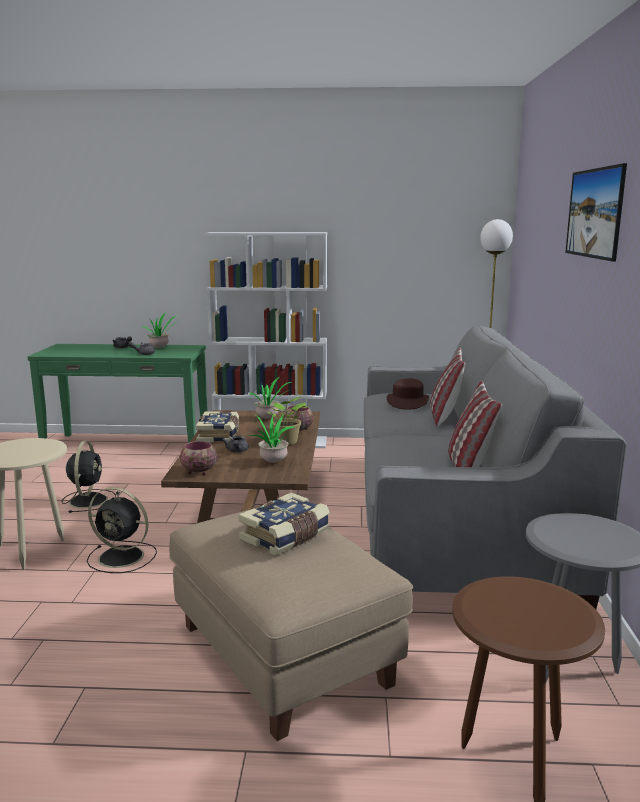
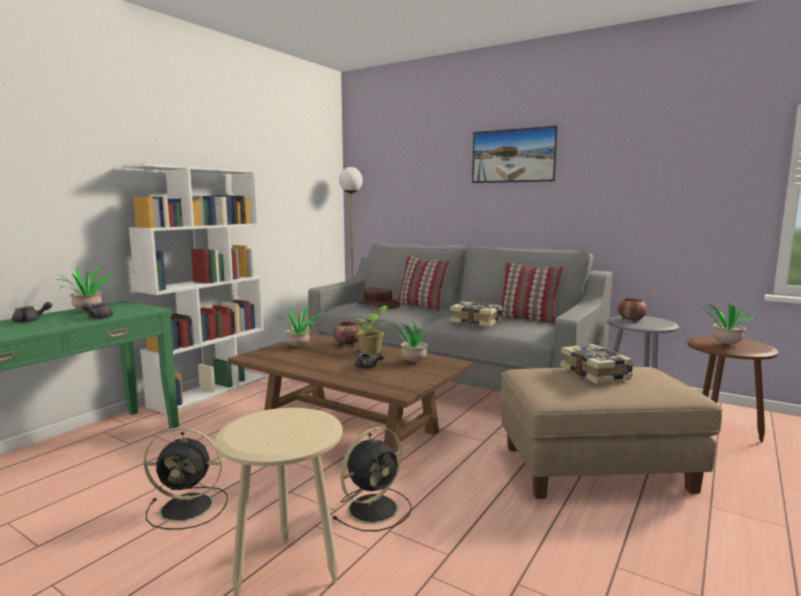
camera: 60 degrees left, 5 degrees down
(89, 500) = (189, 507): black fan -> black fan turned 150 degrees clockwise
(198, 472) = (402, 385): bowl -> bowl (631, 320)
(219, 436) = (315, 366): book -> book (476, 321)
(507, 604) = (725, 345): none -> potted plant

